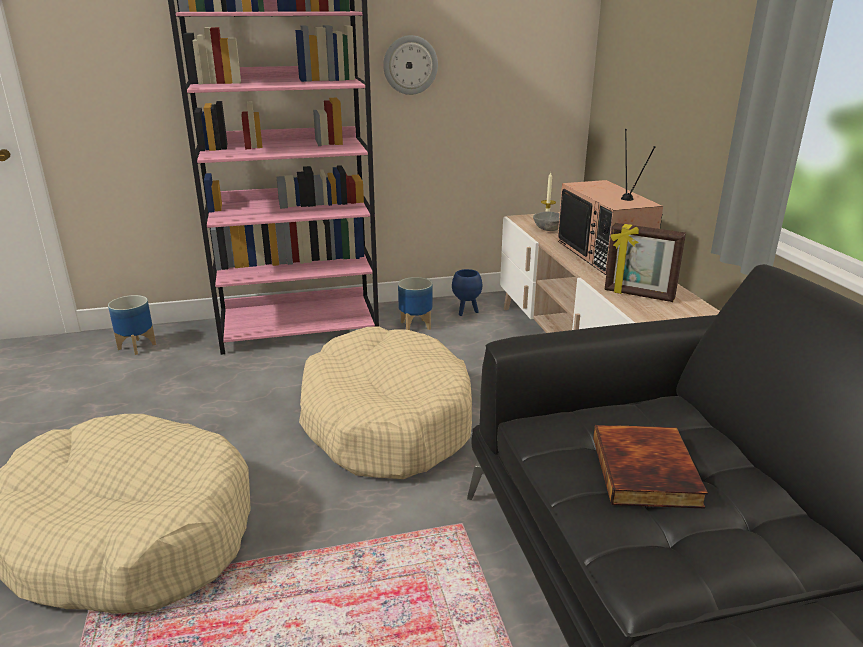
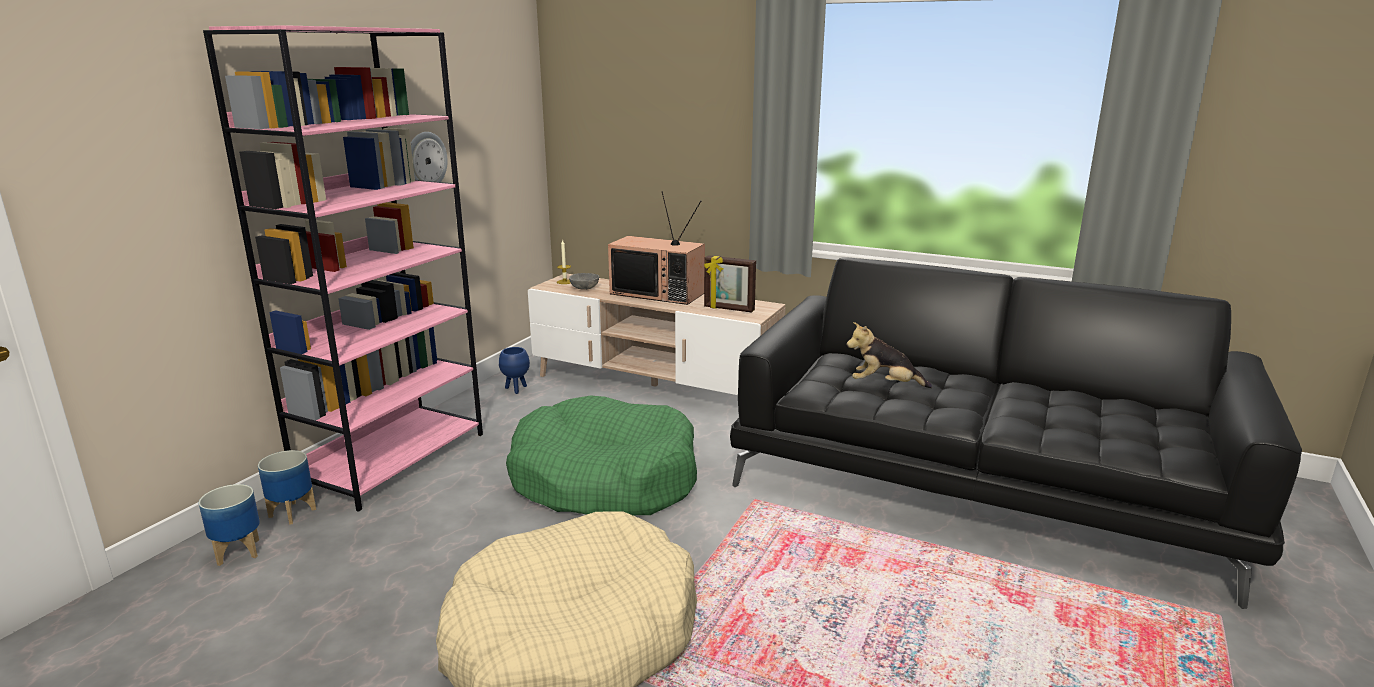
camera: 50 degrees left, 5 degrees down
(386, 421) = (604, 478): beige dog bed -> green dog bed
(416, 325) = (495, 414): planter -> planter (293, 512)
(638, 295) = (728, 309): picture frame -> picture frame turned 45 degrees clockwise
(647, 471) = (884, 385): book -> plush toy

